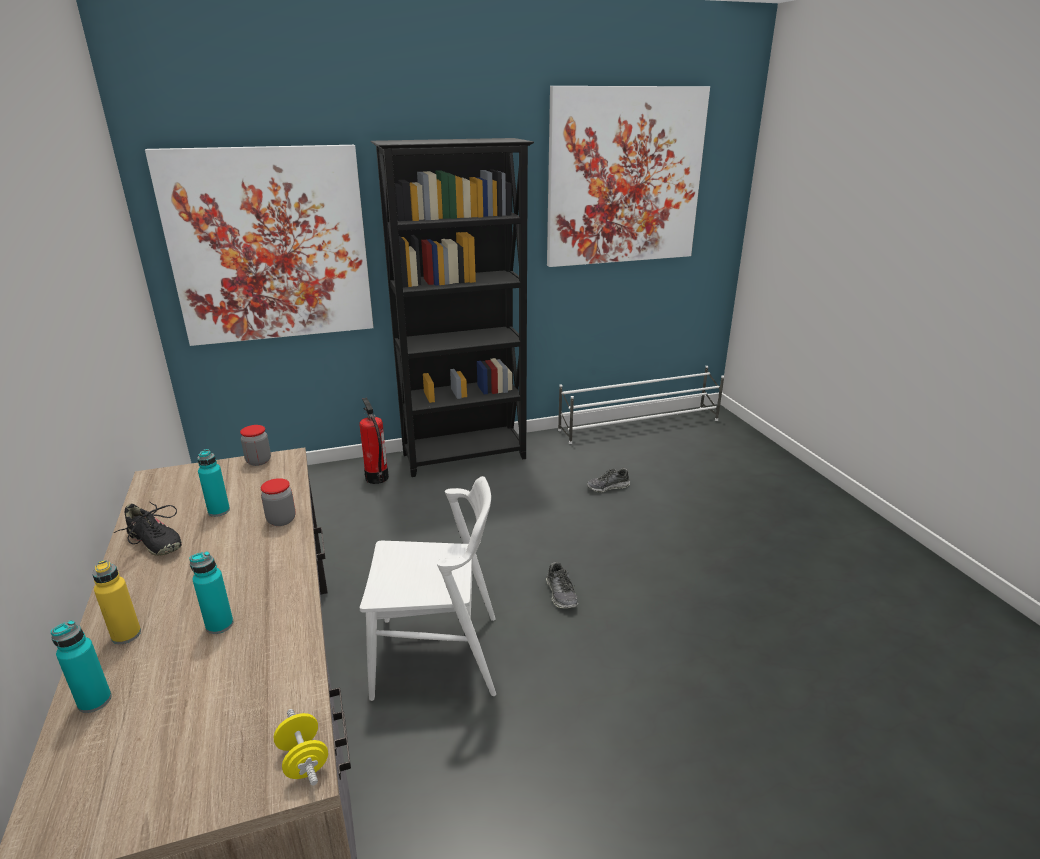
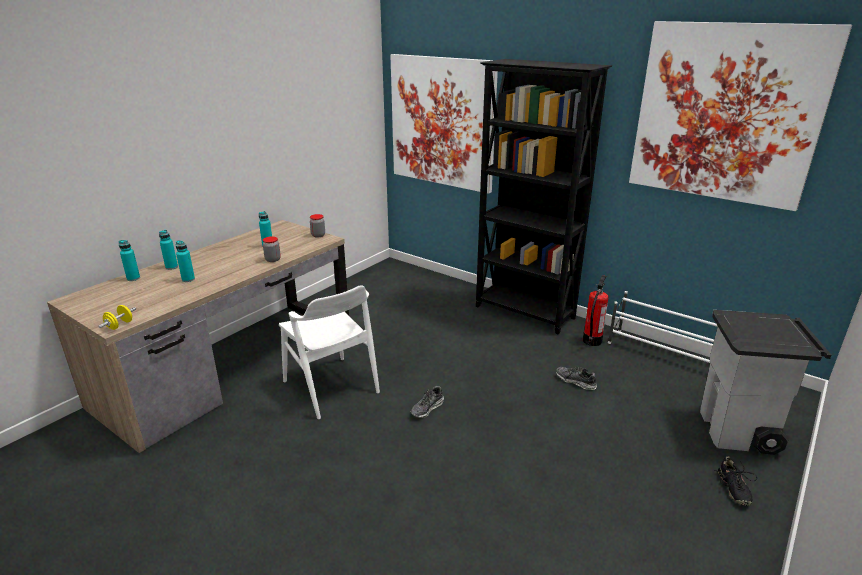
camera: 55 degrees right, 0 degrees up
(126, 635) = (171, 267): yellow bottle -> turquoise bottle
(154, 542) = (233, 246): black shoe -> black shoe (733, 488)
(376, 478) = (459, 297): fire extinguisher -> fire extinguisher (591, 341)
(737, 454) = (738, 431): none -> grey trash can

